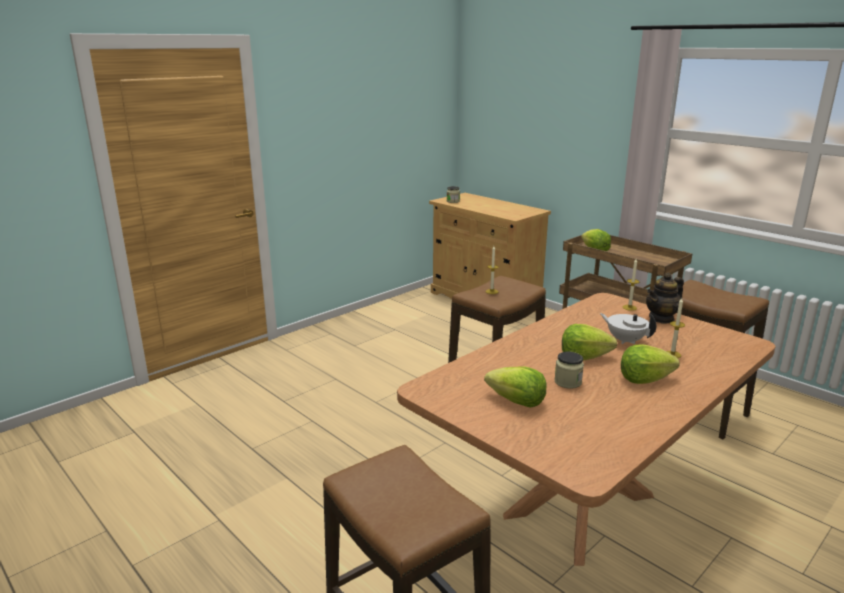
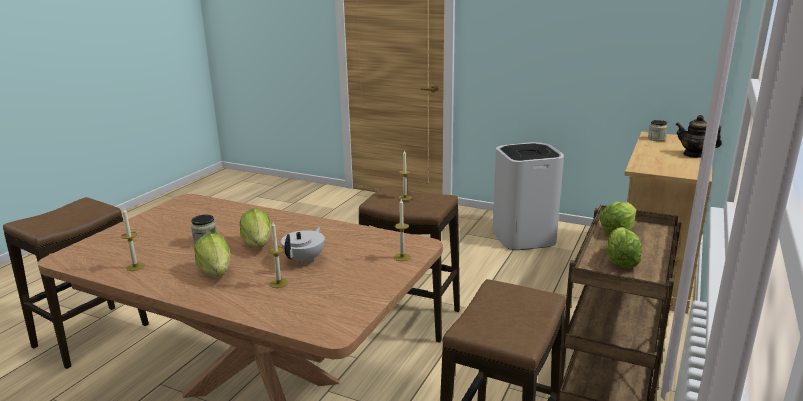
camera: 70 degrees right, 0 degrees up
(387, 324) = (523, 237): none -> white trash can
(516, 402) = (170, 228): lettuce -> lettuce (620, 261)
(624, 422) = (135, 267): none -> candle
(661, 318) = (380, 275): teapot -> teapot (694, 154)

